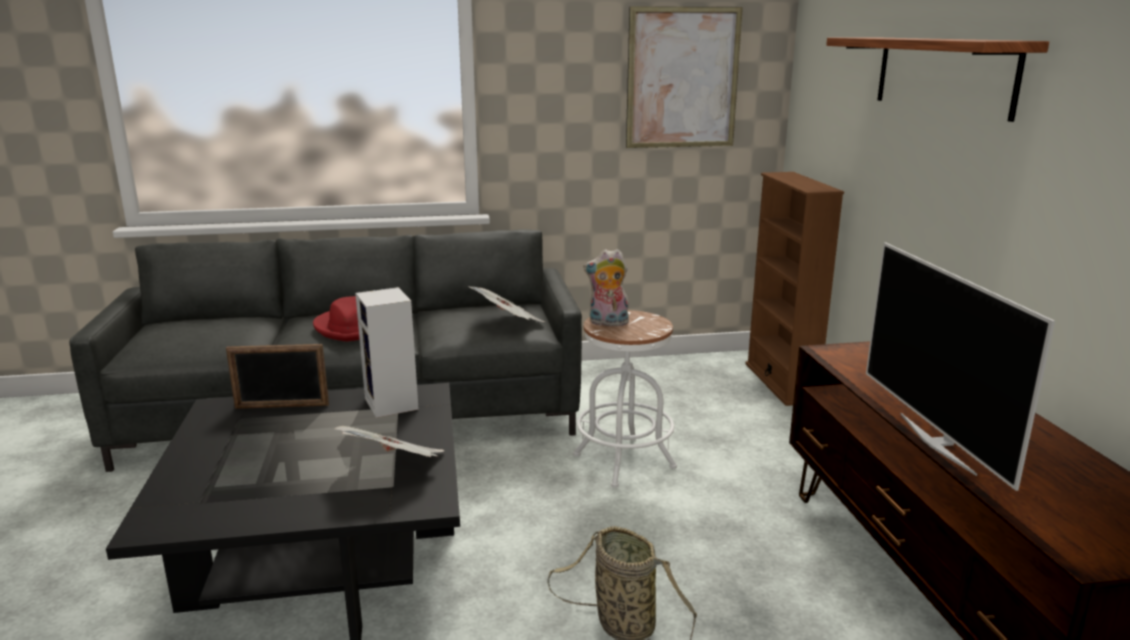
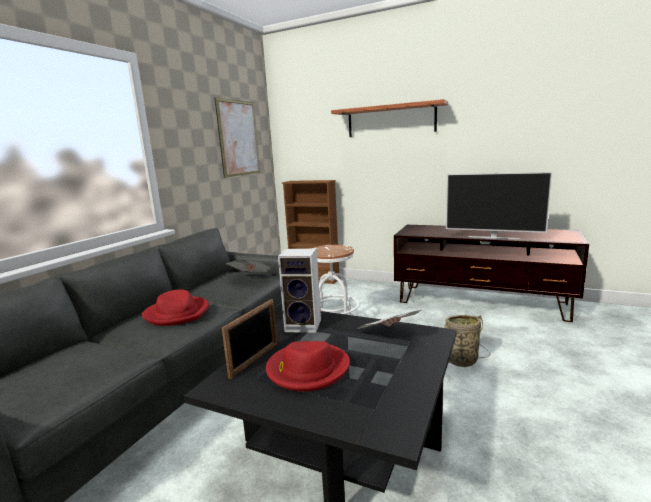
camera: 55 degrees left, 5 degrees down
(273, 440) = (307, 369): none -> red hat
(607, 323) = (323, 252): plush toy -> none

